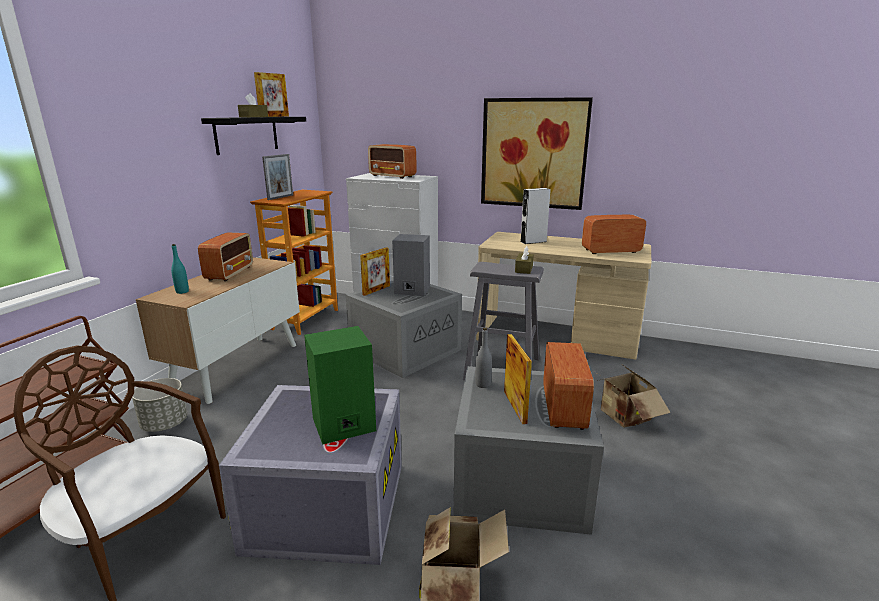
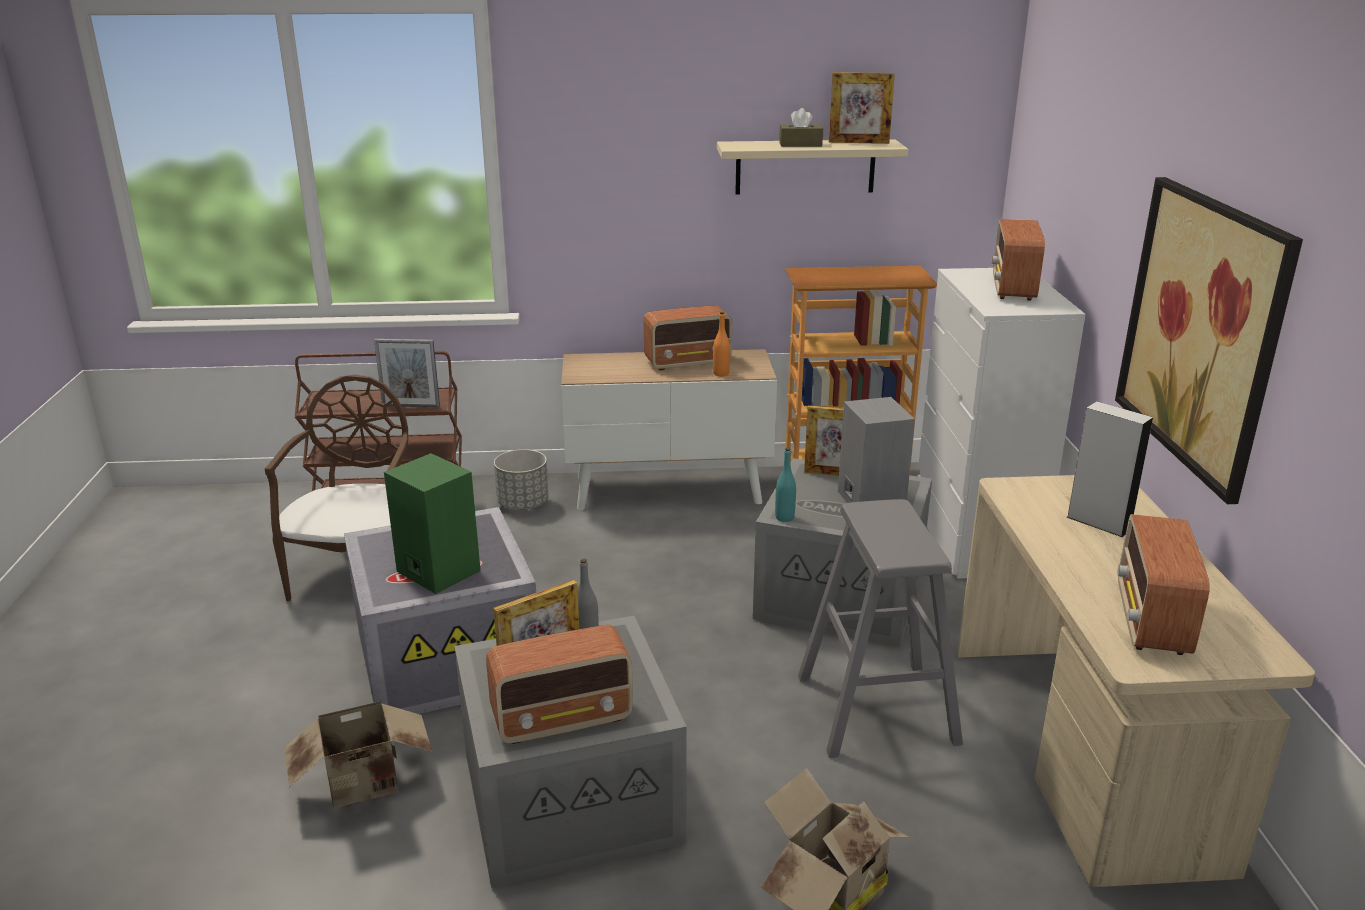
camera: 65 degrees right, 5 degrees up
(182, 291) = (603, 364): turquoise bottle -> turquoise bottle (784, 517)
(246, 134) = (805, 166): black shelf -> beige shelf
(262, 270) = (721, 374): none -> orange bottle
(280, 197) = (836, 273): picture frame -> picture frame (411, 406)
(524, 269) = (908, 546): brown tissue box -> none
(610, 251) = (1151, 621): radio -> radio turned 135 degrees counterclockwise

